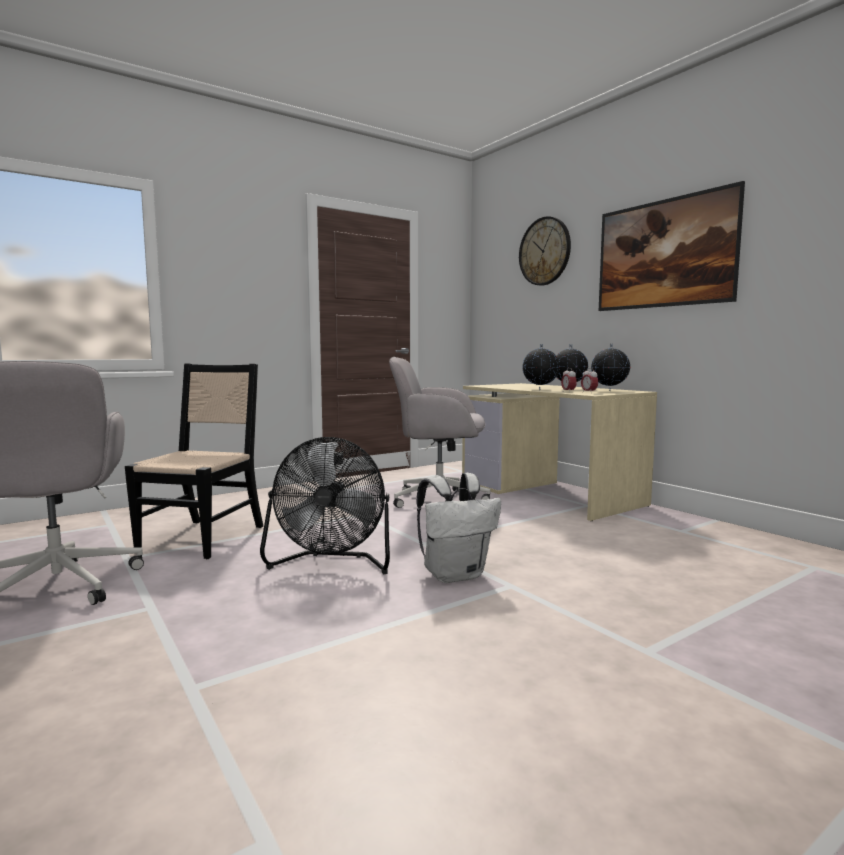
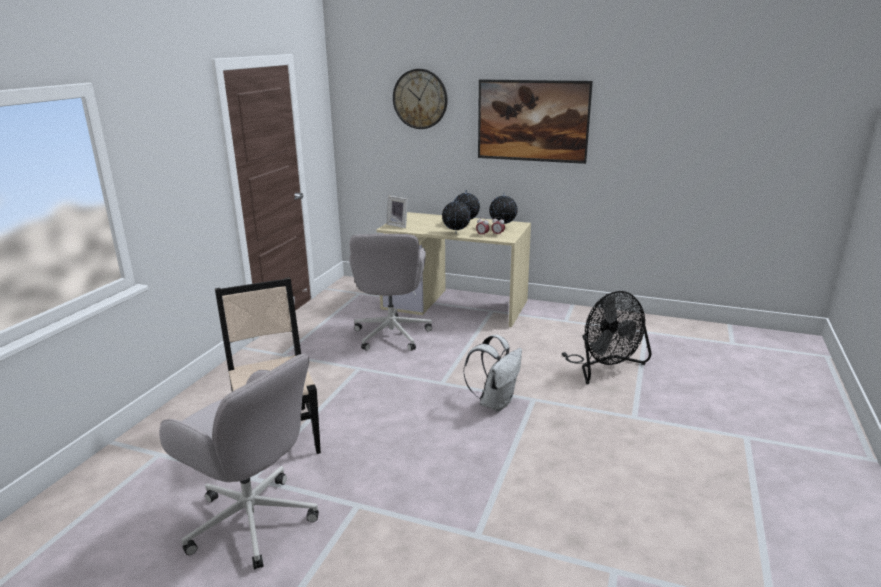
camera: 35 degrees left, 15 degrees up
(328, 562) = (407, 422): black fan -> black fan (603, 367)
(438, 501) = (391, 336): grey office chair -> grey office chair turned 60 degrees counterclockwise
(492, 385) = (398, 225): none -> picture frame

